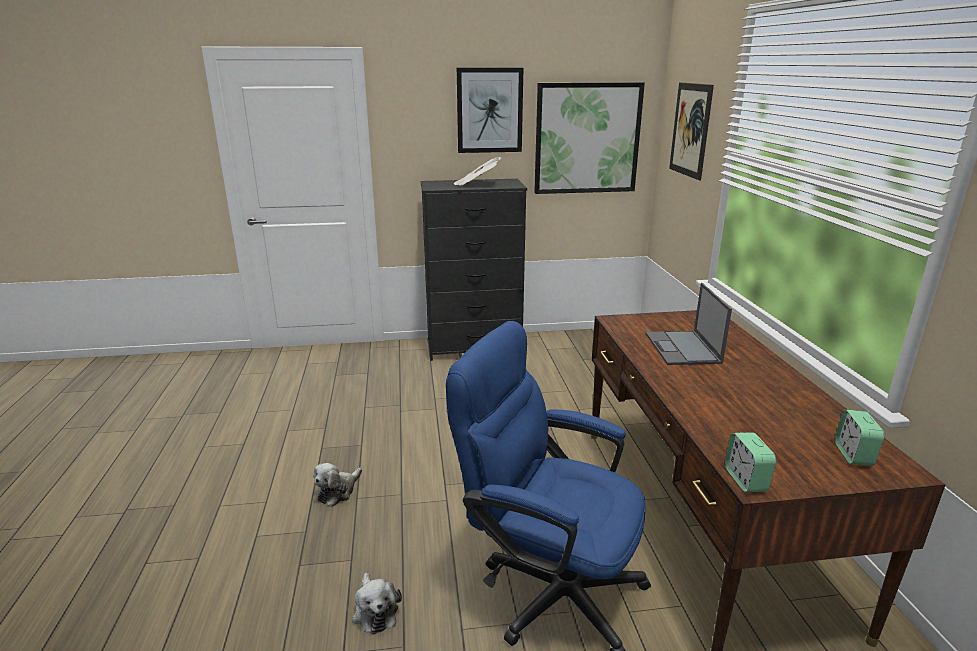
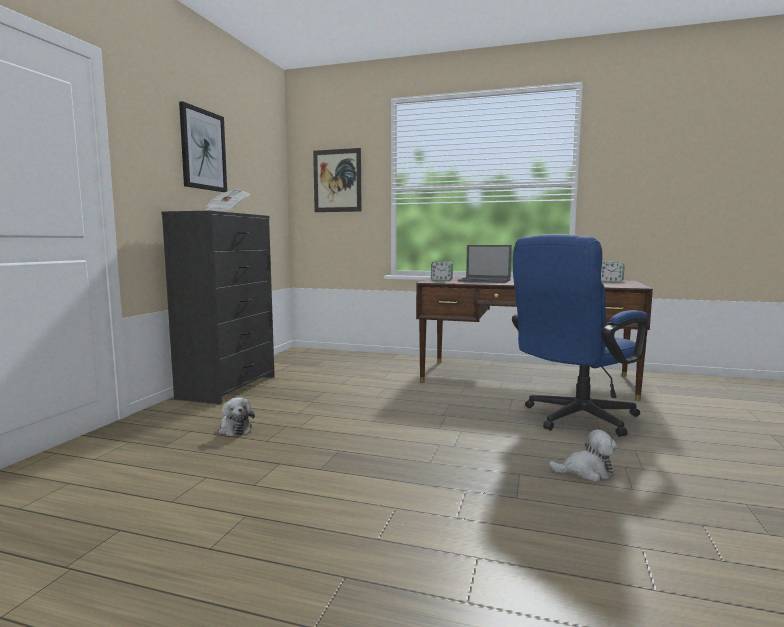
camera: 65 degrees left, 15 degrees down
(338, 491) = (411, 469): plush toy -> plush toy (235, 429)
(587, 138) = (258, 188): picture -> none
(745, 480) = (632, 286): alarm clock -> alarm clock (441, 280)

